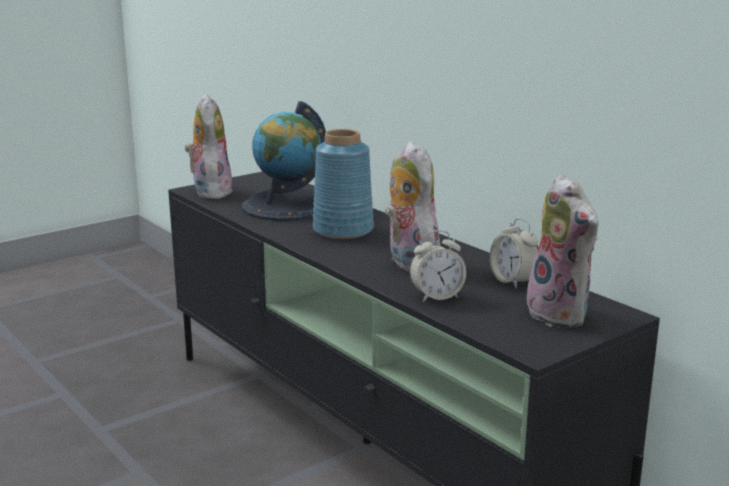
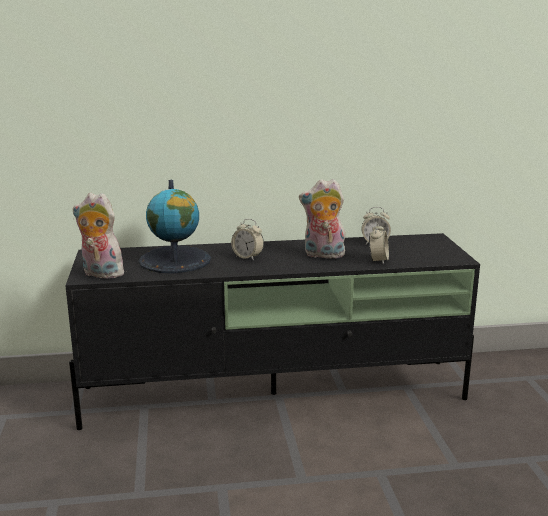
camera: 60 degrees left, 0 degrees up
(343, 230) = (247, 257): blue vase -> alarm clock
(562, 314) = (425, 245): plush toy -> none

